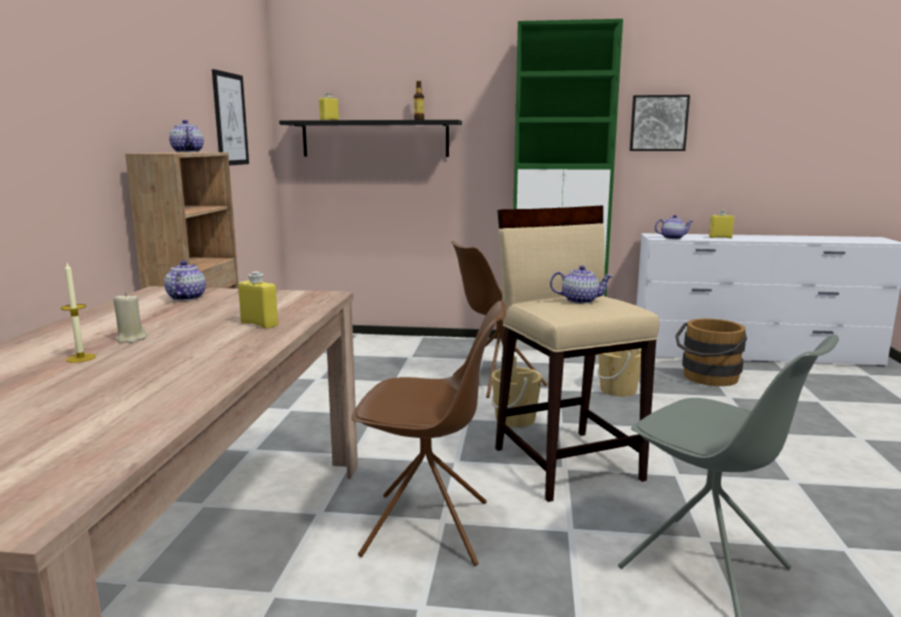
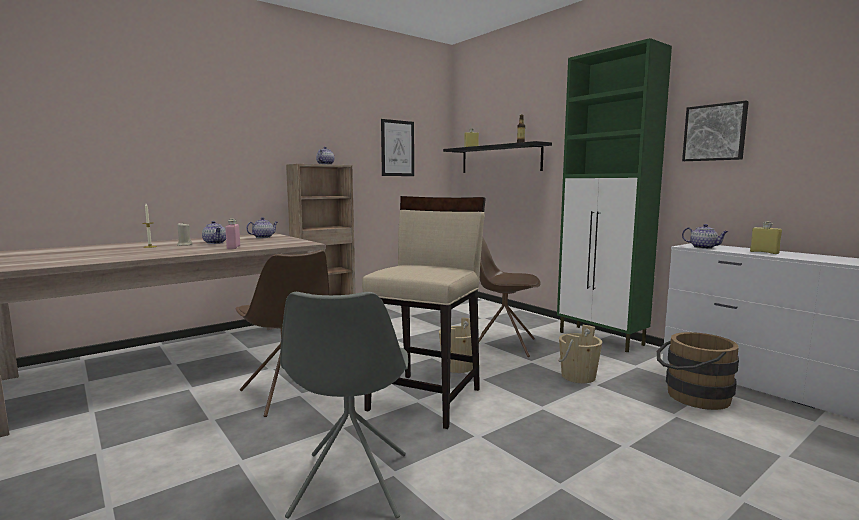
camera: 45 degrees right, 5 degrees down
(259, 324) = (233, 247): yellow bottle -> pink bottle
(580, 300) = (426, 267): teapot -> teapot (215, 243)

